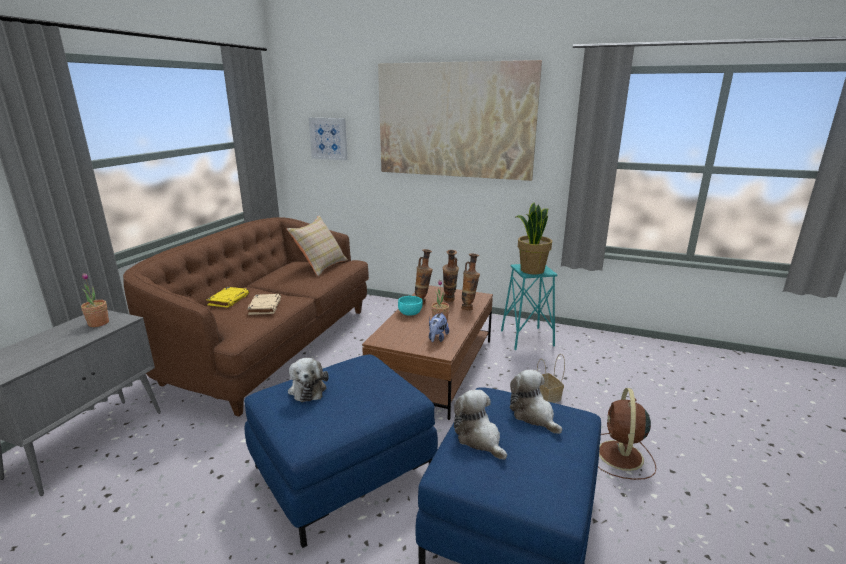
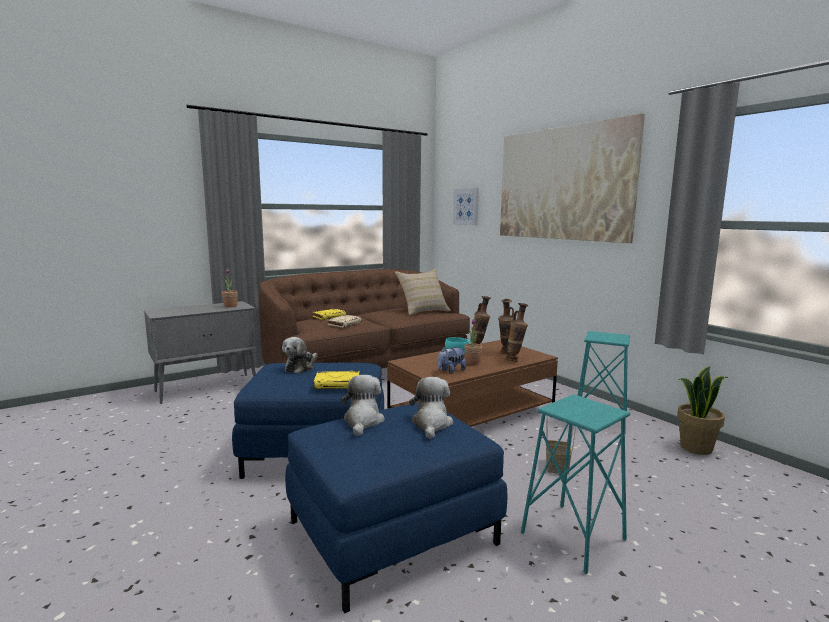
camera: 35 degrees right, 10 degrees down
(383, 398) = (338, 383): none -> yellow book
(531, 270) = (603, 337): potted plant -> potted plant (695, 447)
(620, 456) = (572, 537): brown fan -> turquoise stool

